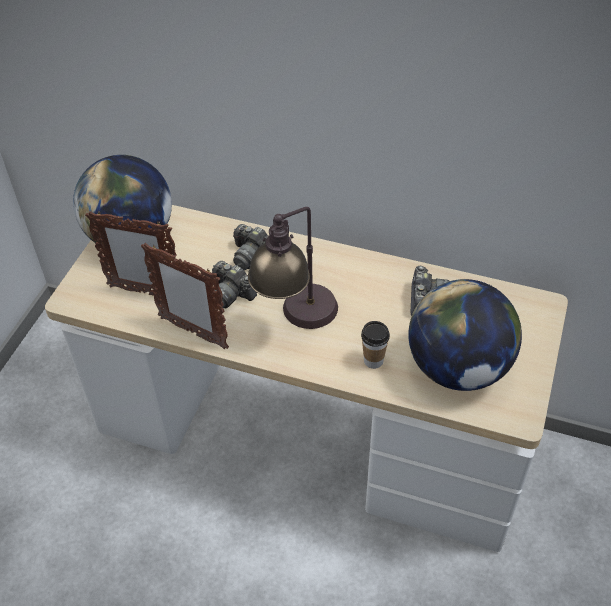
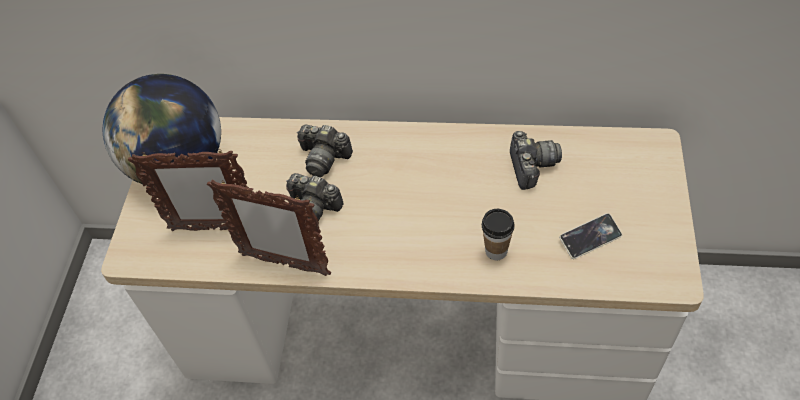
camera: 10 degrees left, 5 degrees up
(296, 321) = (397, 223): table lamp -> none
(458, 368) = (590, 238): globe -> phone

